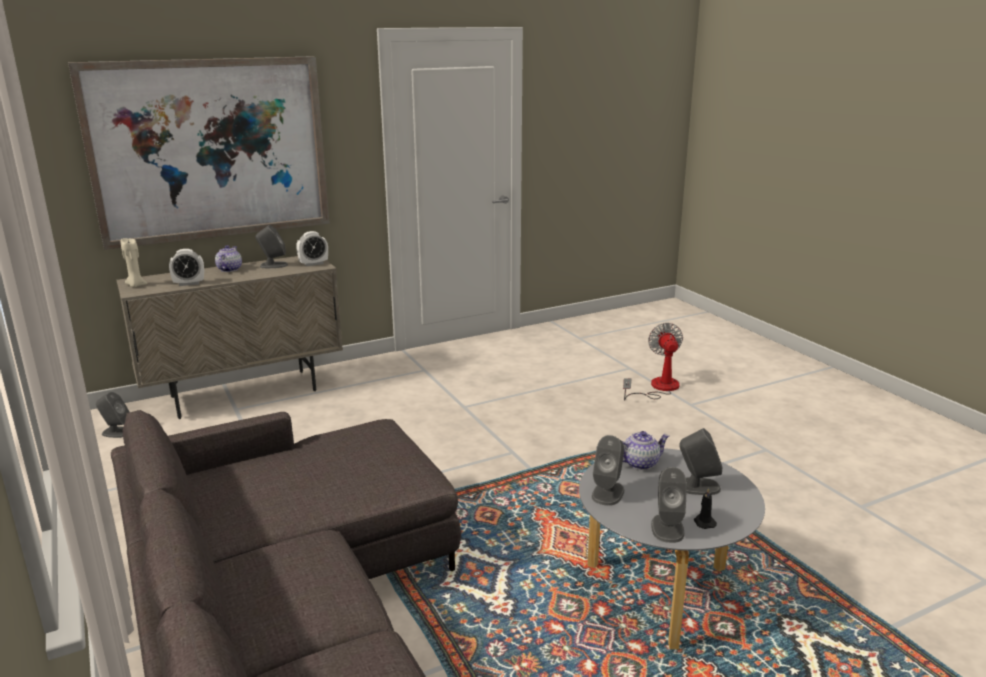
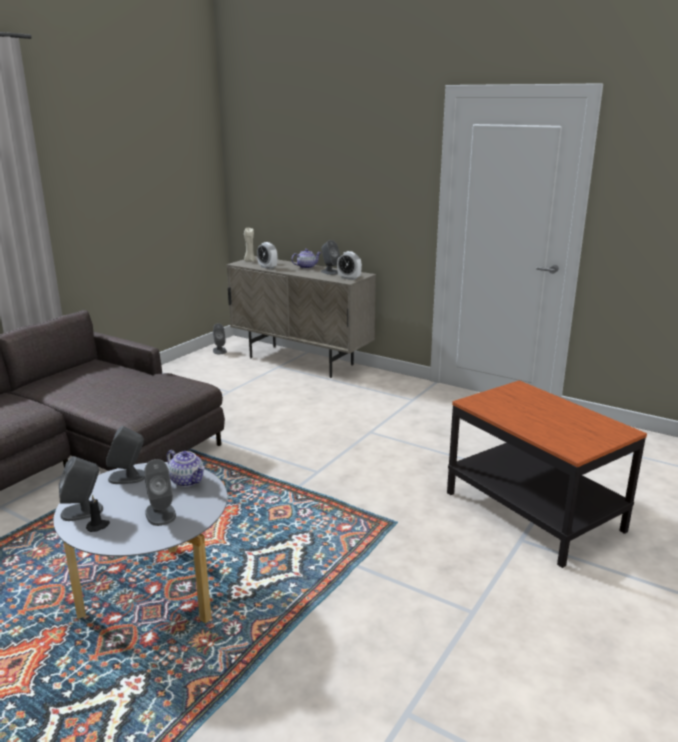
camera: 60 degrees right, 0 degrees up
(210, 149) = (315, 176): picture -> none
(658, 388) = (532, 511): fan -> side table

